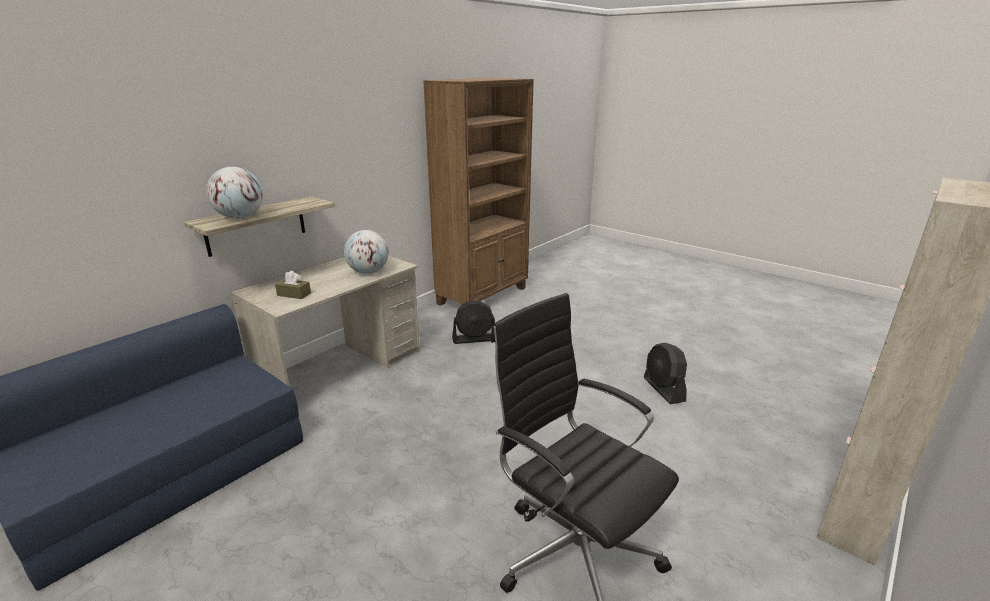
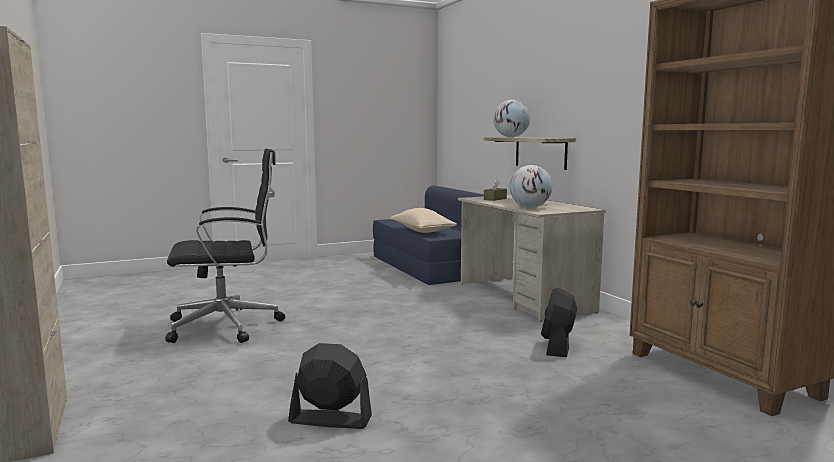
camera: 115 degrees right, 15 degrees down
(205, 413) = (422, 231): none -> beige pillow

